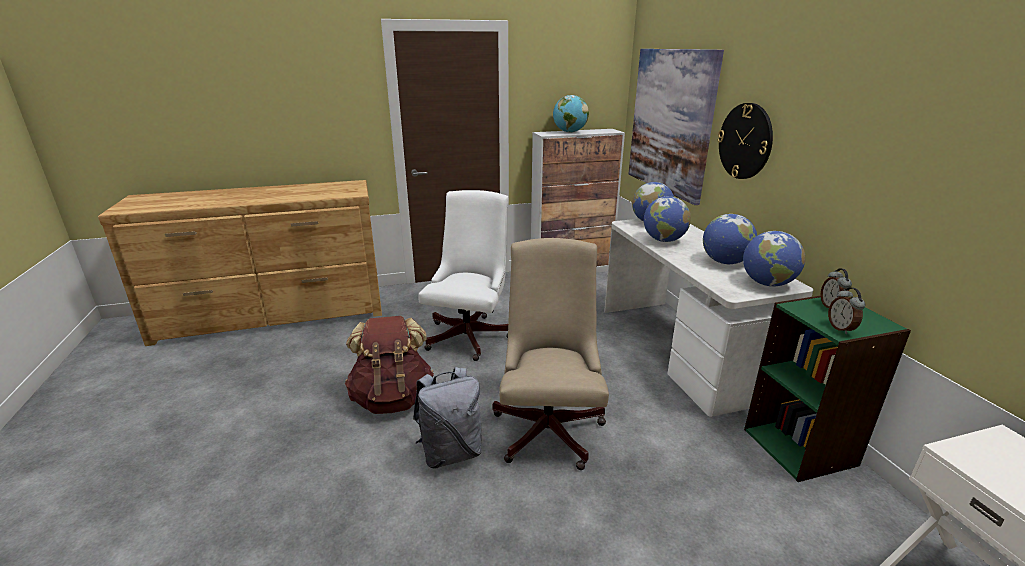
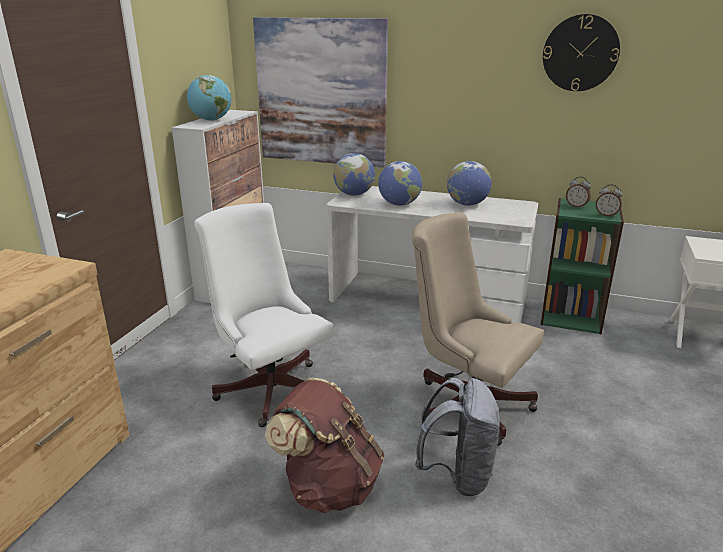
camera: 55 degrees left, 0 degrees up
(745, 141) = (434, 99): wall clock -> wall clock (580, 53)
(767, 284) = (516, 208): globe -> none

